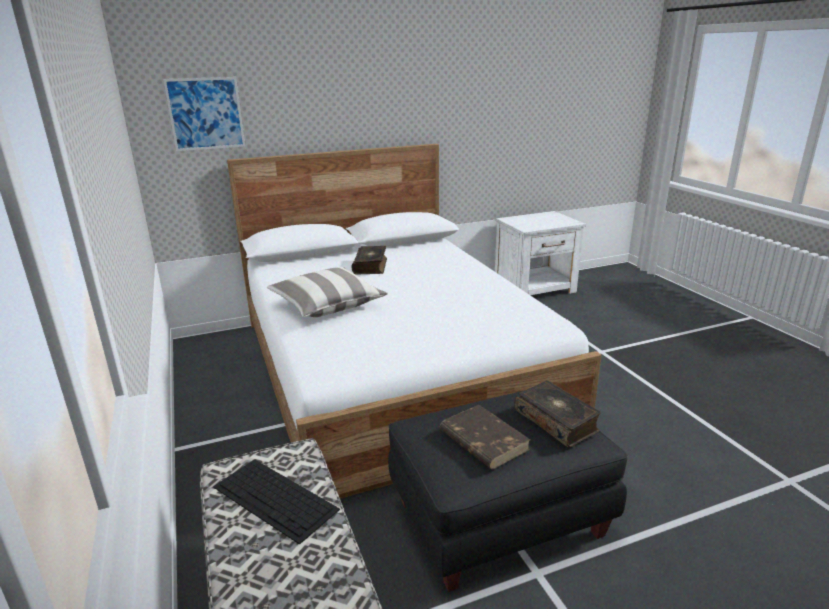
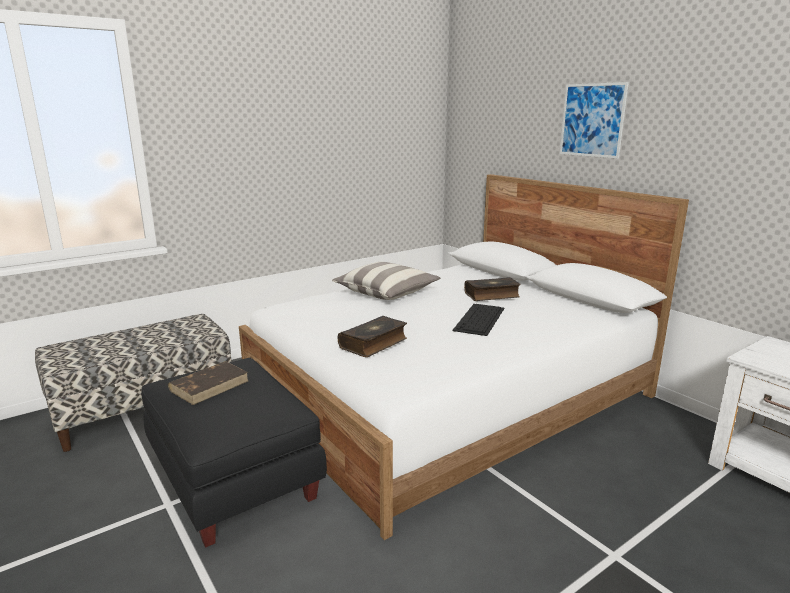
camera: 75 degrees right, 5 degrees down
(205, 114) = (486, 133): picture -> picture (592, 120)
(276, 498) = (165, 335): keyboard -> keyboard (480, 319)
(556, 421) = (235, 416): book -> book (374, 343)

